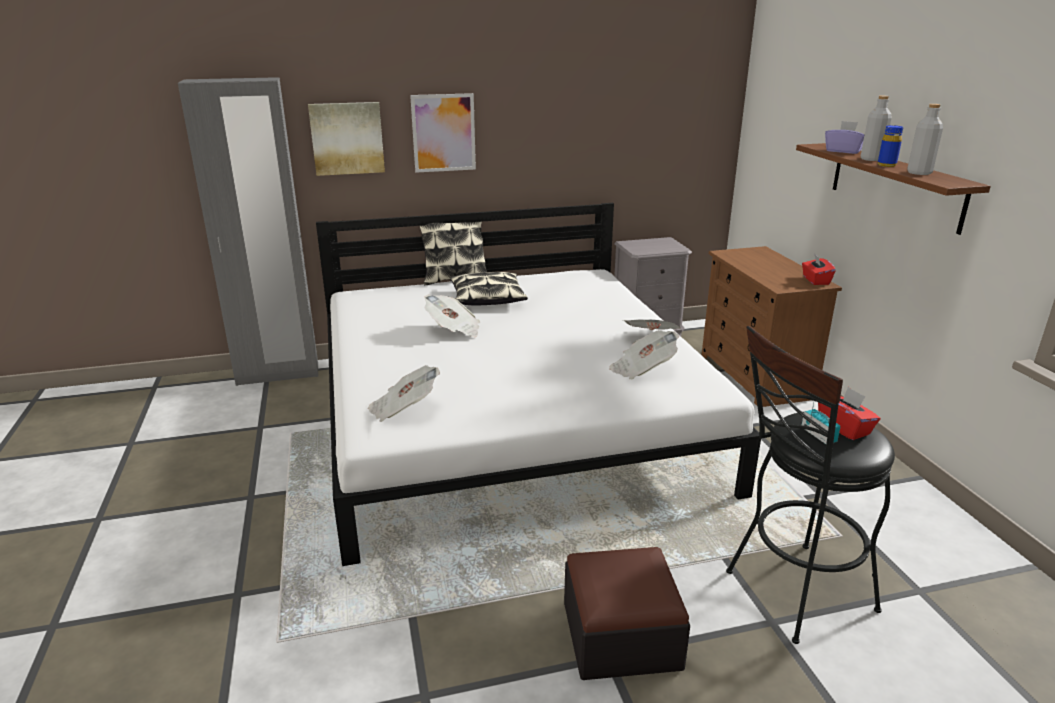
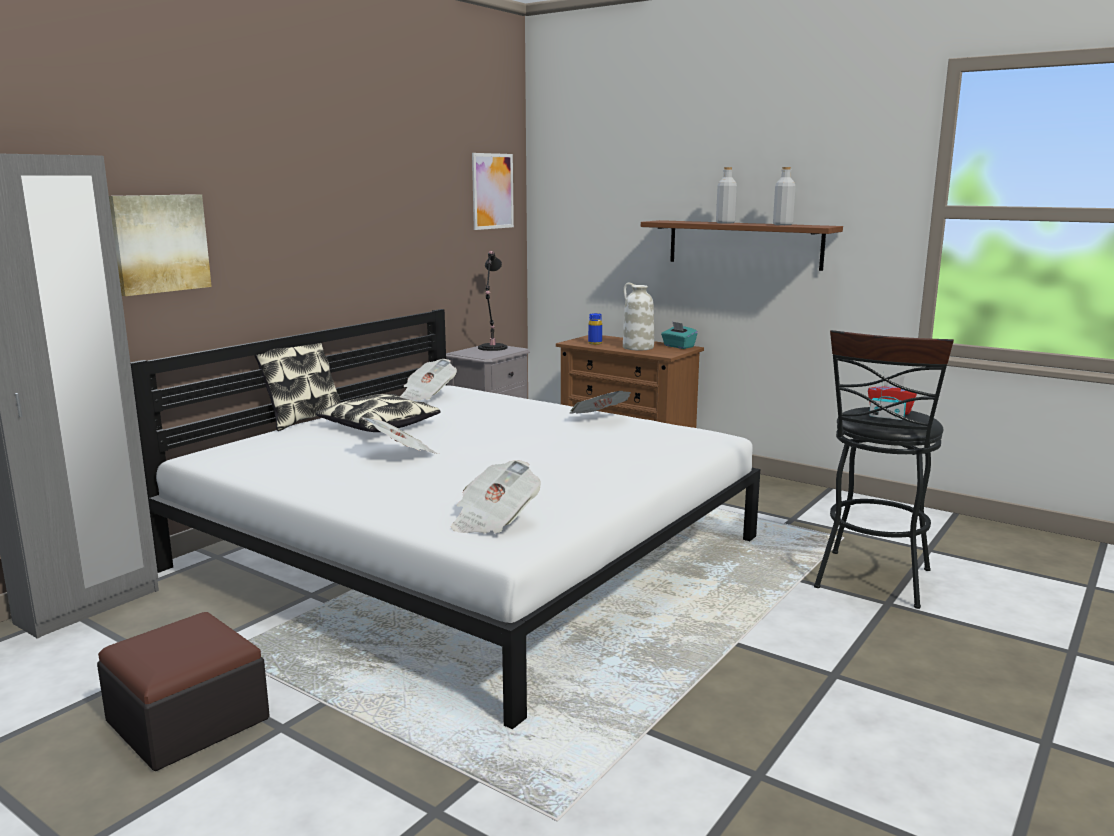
camera: 40 degrees left, 10 degrees down
(443, 133) = (272, 234): picture -> picture (492, 191)
(621, 635) = (819, 657): ottoman -> ottoman (188, 720)
(642, 370) = (636, 439): newspaper -> newspaper (427, 396)
(660, 243) = (492, 348): none -> black table lamp
(771, 272) = (637, 347): none -> white vase
(815, 280) = (678, 346): red tissue box -> turquoise tissue box
(843, 151) = (689, 221): purple tissue box -> none
(886, 165) = (748, 224): blue bottle -> blue bottle (595, 343)

